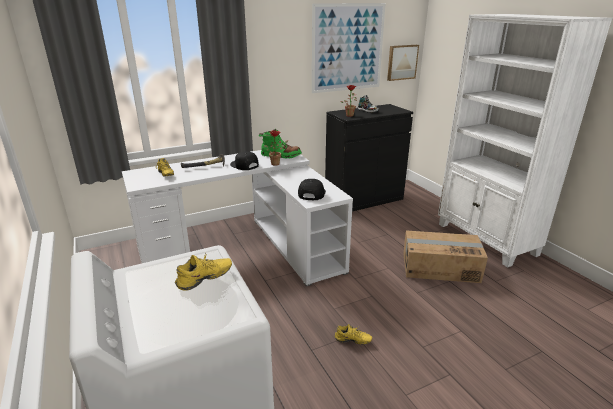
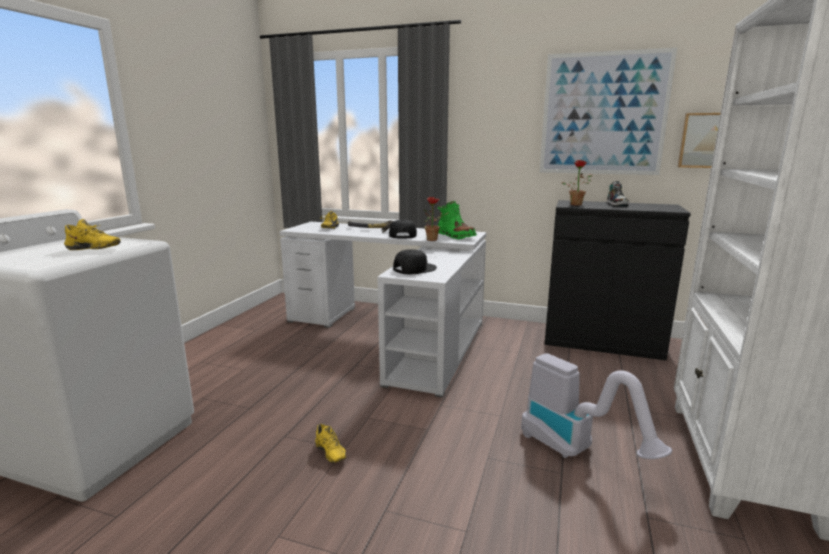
camera: 45 degrees right, 10 degrees down
(440, 267) = (577, 451): cardboard box -> vacuum cleaner

